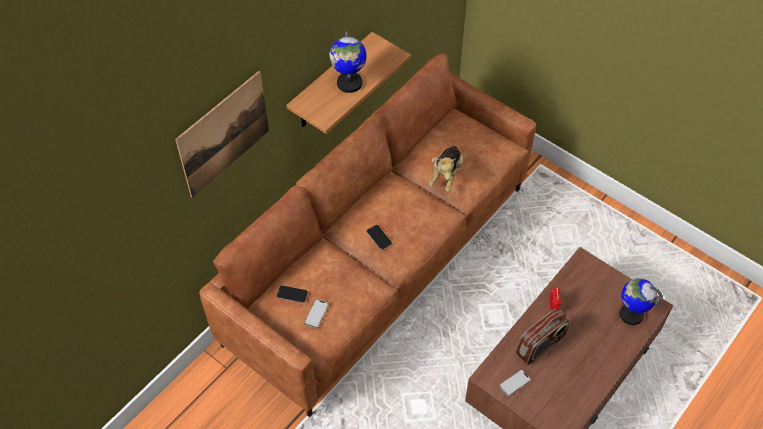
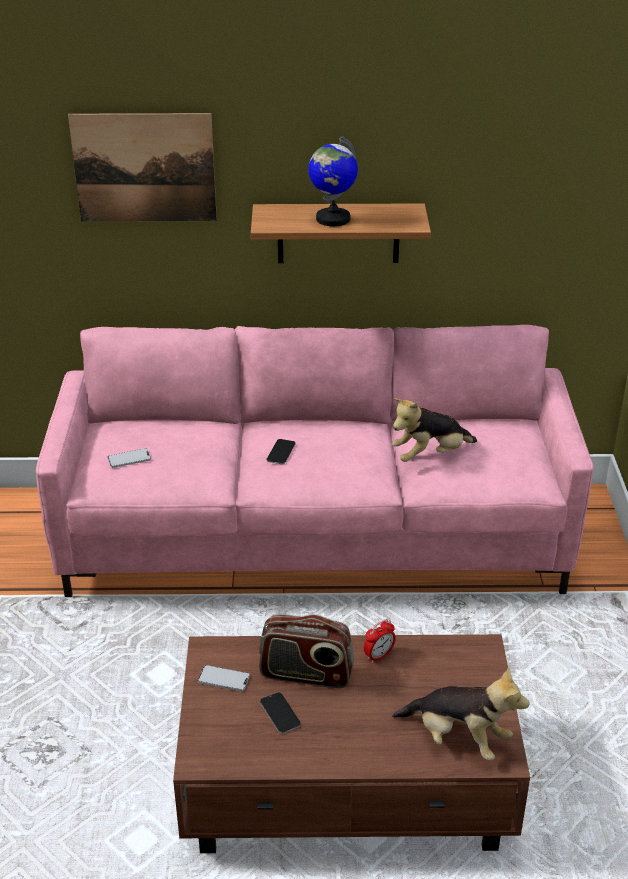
camera: 50 degrees right, 20 degrees down
(292, 294) = (136, 433): phone -> phone (280, 713)
(380, 265) = (315, 544): brown sofa -> pink sofa
(631, 314) = (458, 738): globe -> plush toy

